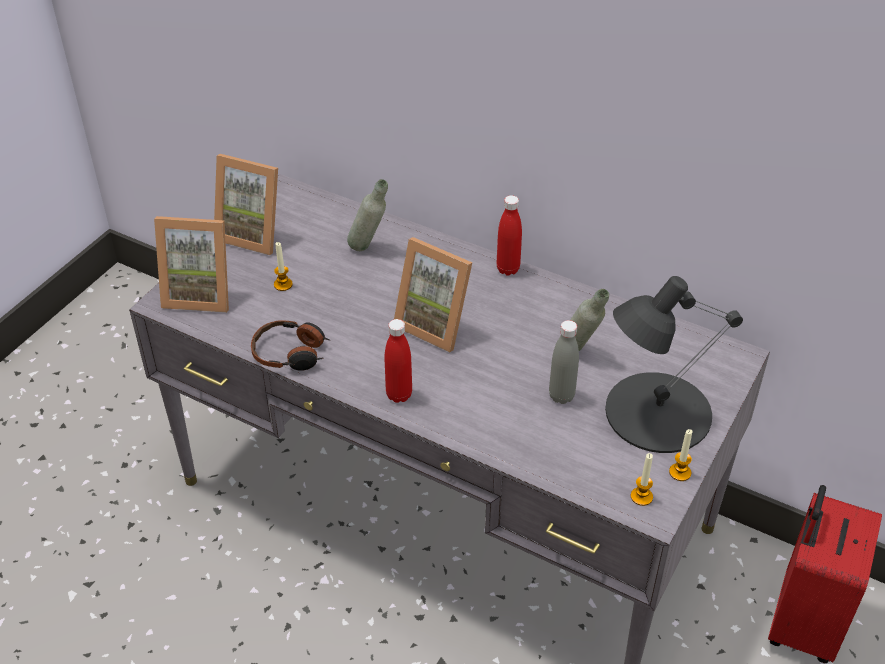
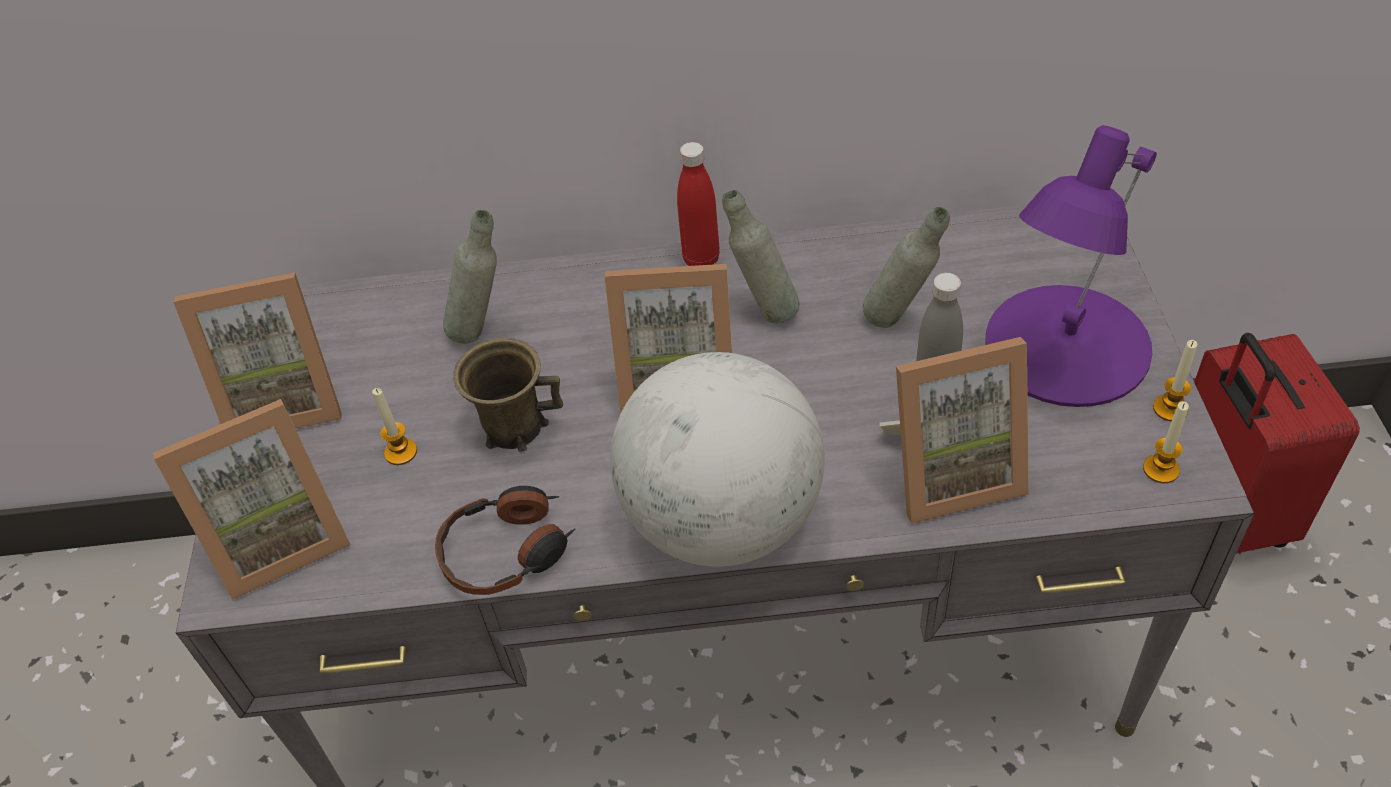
camera: 30 degrees left, 5 degrees up
(343, 300) = (513, 425): none -> brown mug
(399, 395) = (723, 519): red bottle -> globe
(514, 311) = (763, 311): none -> grey bottle
(530, 436) = (949, 471): none -> picture frame
(656, 412) = (1064, 346): black table lamp -> purple table lamp

